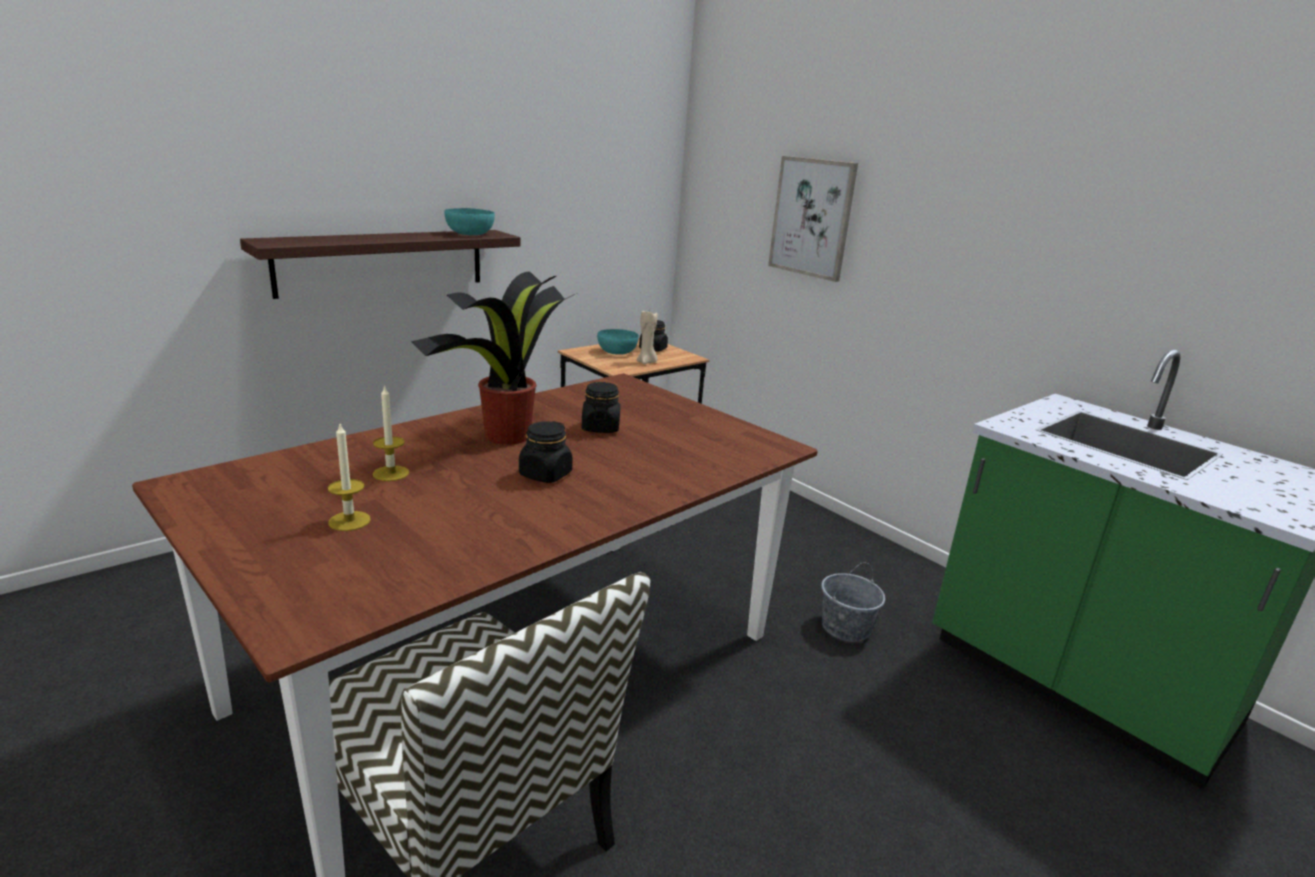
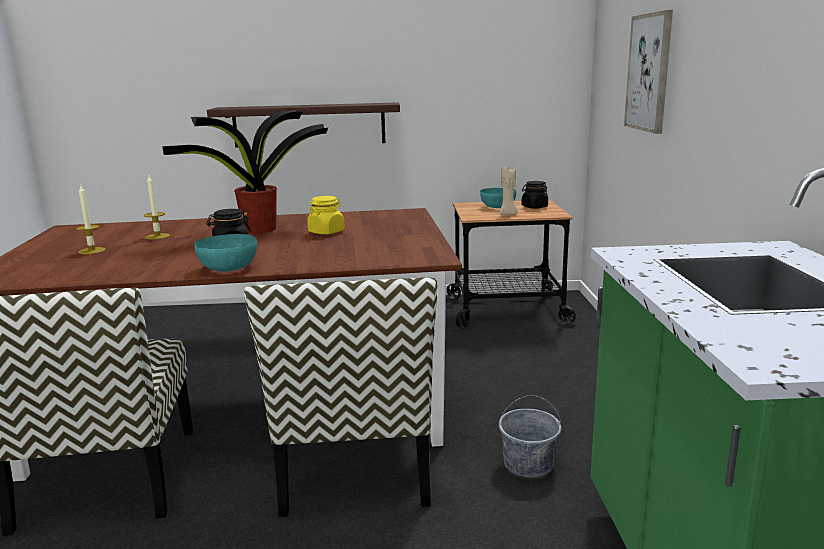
camera: 40 degrees right, 5 degrees down
(469, 234) = (367, 103): turquoise bowl -> turquoise bowl (228, 267)
(600, 427) = (326, 232): black jar -> yellow jar
(719, 690) = (356, 466): none -> chair

